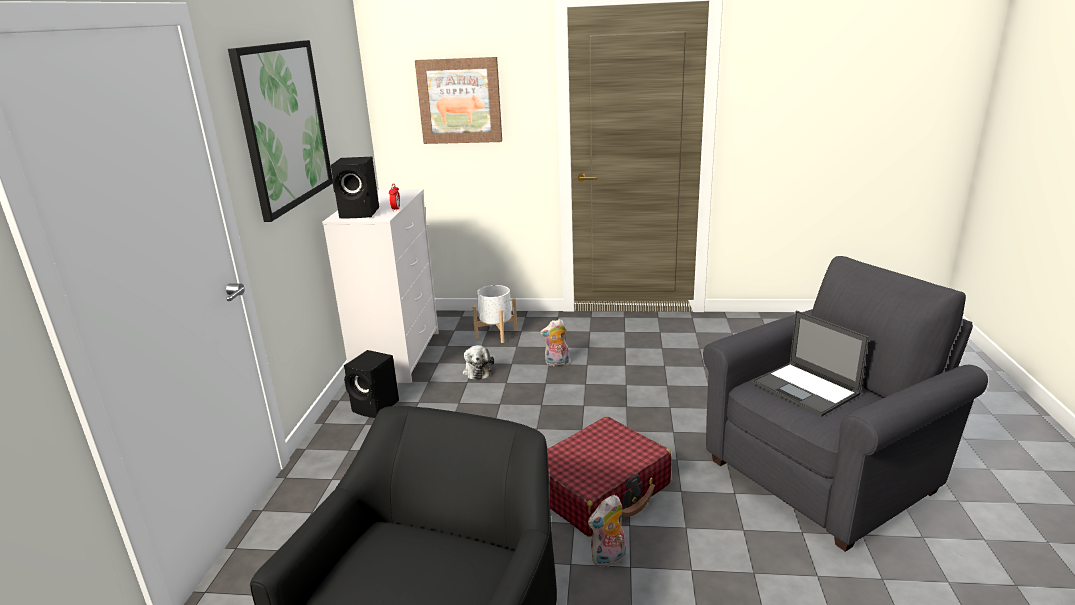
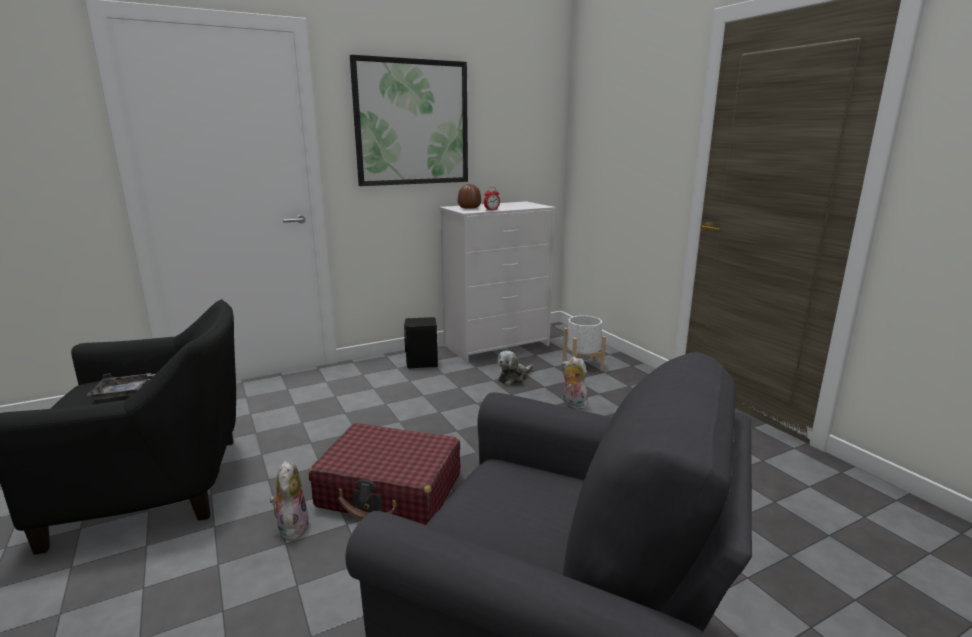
camera: 55 degrees right, 5 degrees down
(361, 213) = (469, 208): black speaker -> brown vase
(420, 562) = (125, 393): none -> grey tray
(460, 101) = (623, 131): picture -> none
(609, 558) = (292, 527): plush toy -> plush toy turned 60 degrees clockwise
(806, 389) = (527, 506): laptop -> none

